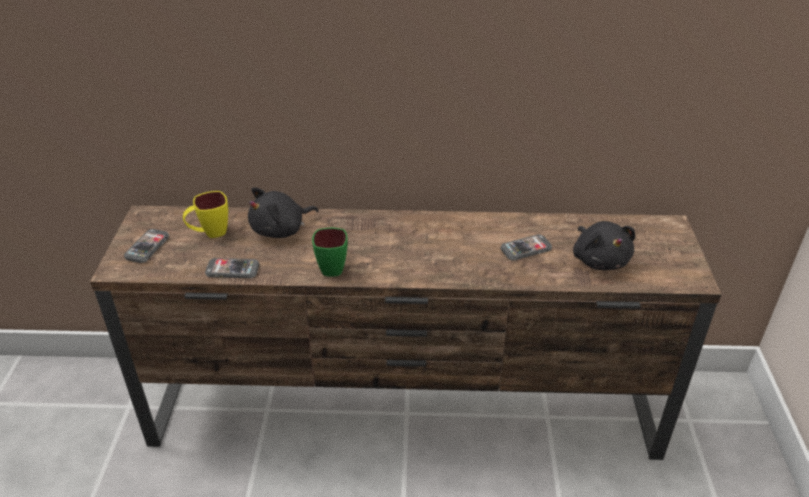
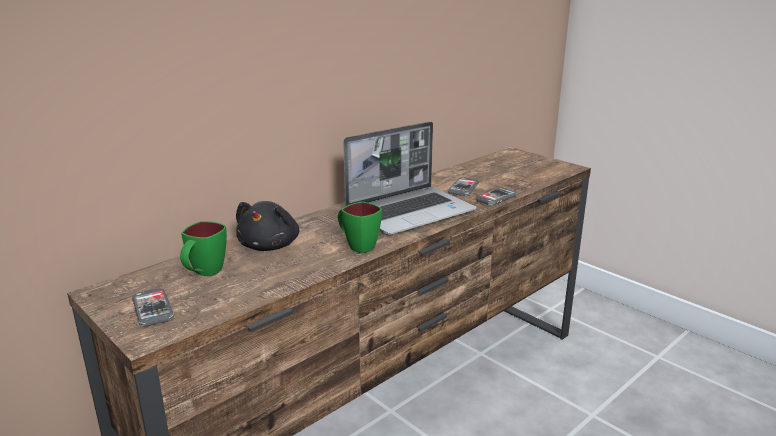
camera: 45 degrees left, 15 degrees down
(209, 233) = (204, 274): yellow mug -> green mug
(232, 270) = (277, 283): phone -> phone (496, 198)
(430, 252) = (411, 212): none -> laptop
(599, 259) = (511, 177): black plush toy -> none

